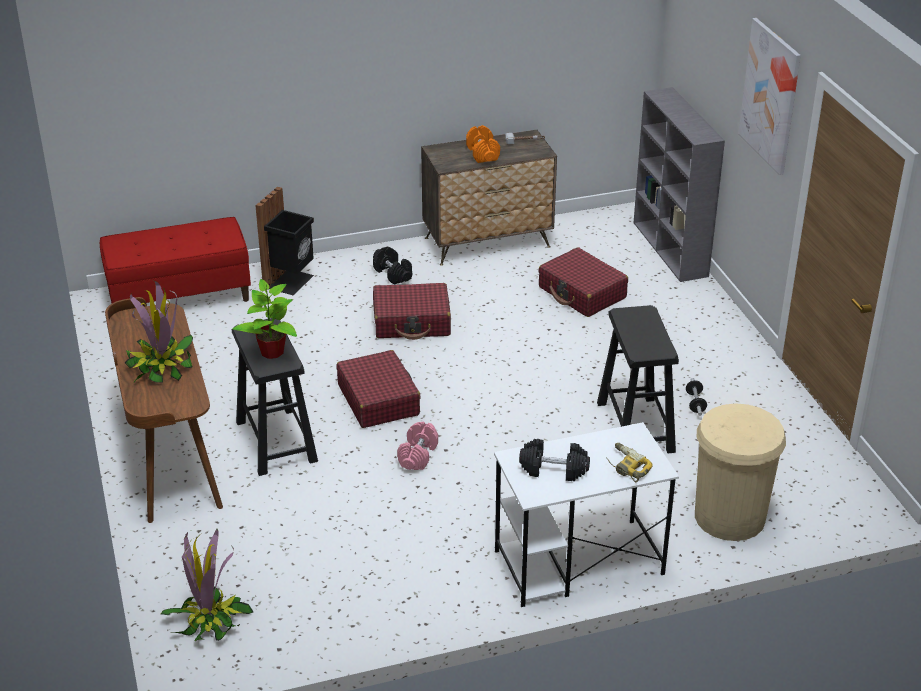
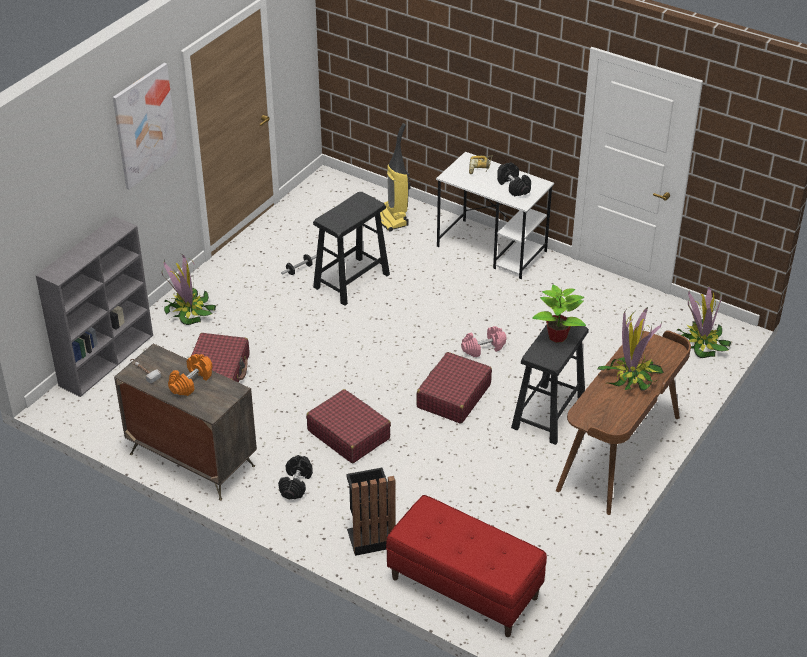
camera: 130 degrees left, 5 degrees up
(697, 312) = (188, 311): none -> potted plant
(729, 517) = (392, 218): beige trash can -> vacuum cleaner

